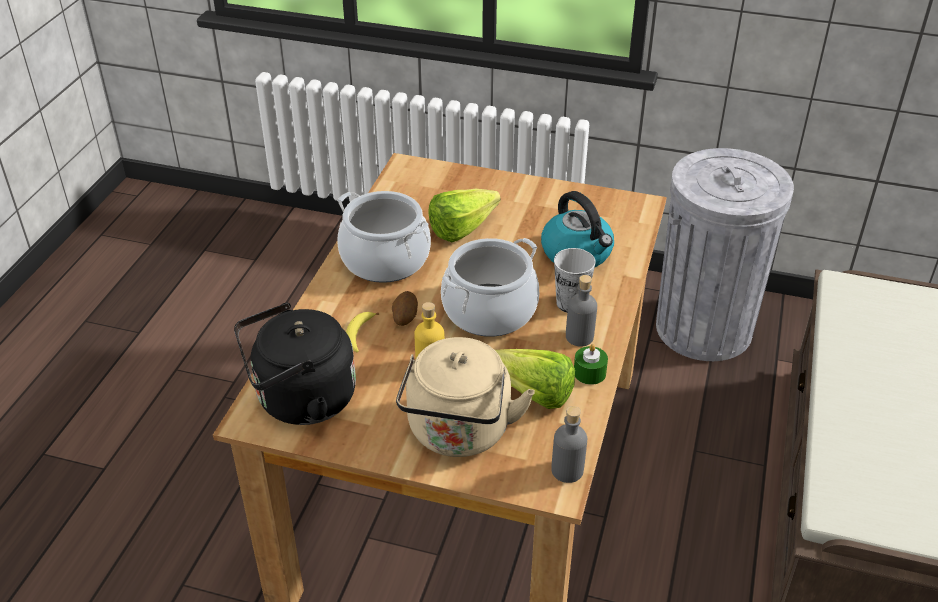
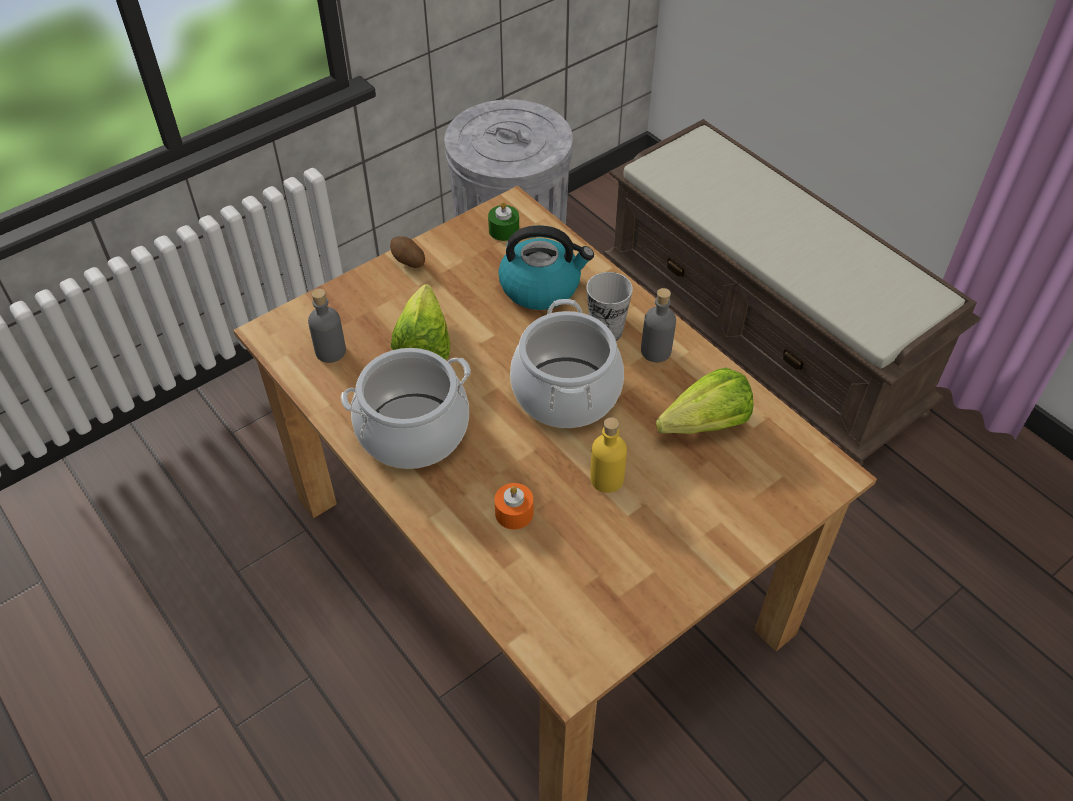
camera: 55 degrees left, 10 degrees up
(300, 400) = (574, 614): black kettle -> none
(359, 335) = (514, 513): banana -> orange candle
(404, 318) = (520, 463): potato -> potato (408, 262)
(459, 433) = (717, 507): beige kettle -> none
(567, 470) = (815, 455): grey bottle -> grey bottle (331, 351)
(589, 373) = (707, 371): green candle -> green candle (504, 230)

